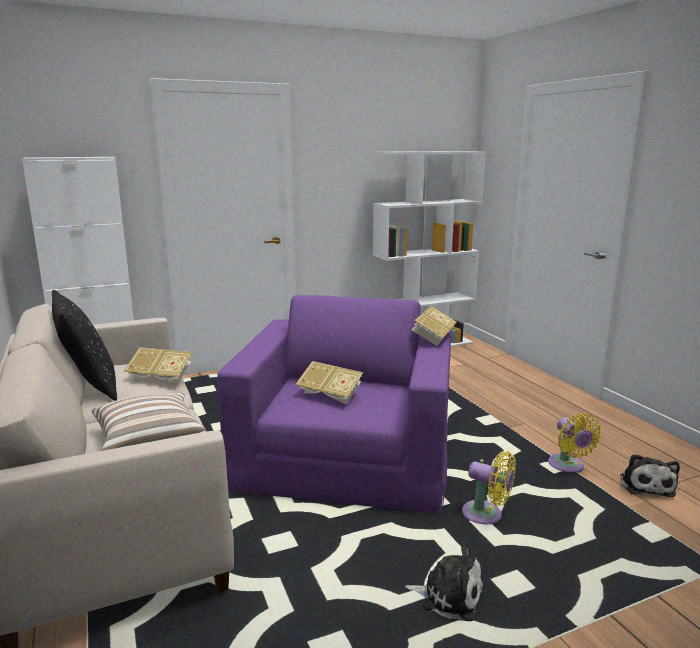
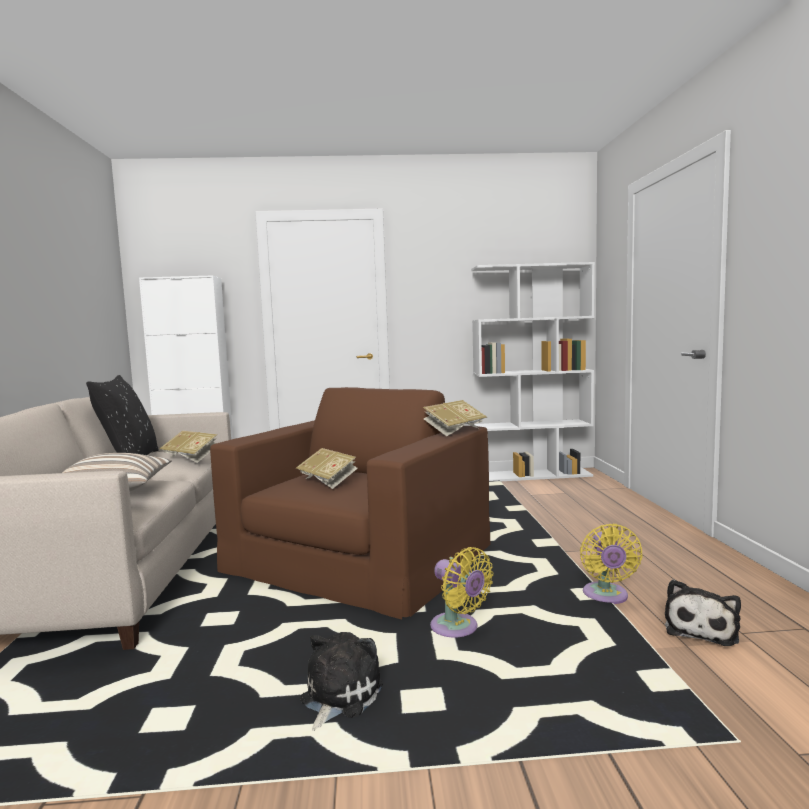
camera: 20 degrees right, 10 degrees down
(346, 455) = (359, 557): purple armchair -> brown armchair
(448, 595) = (338, 697): plush toy -> plush toy turned 105 degrees counterclockwise

